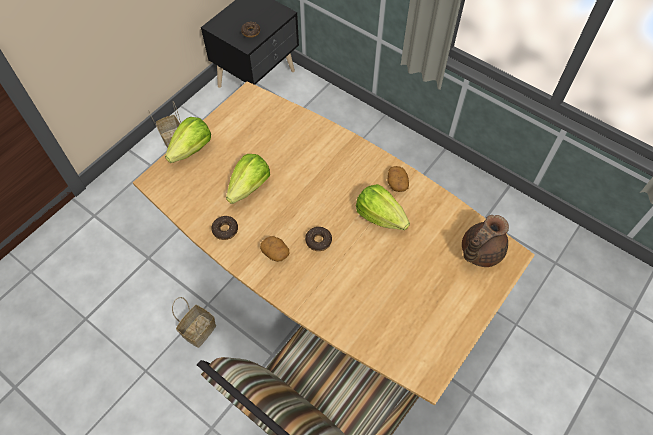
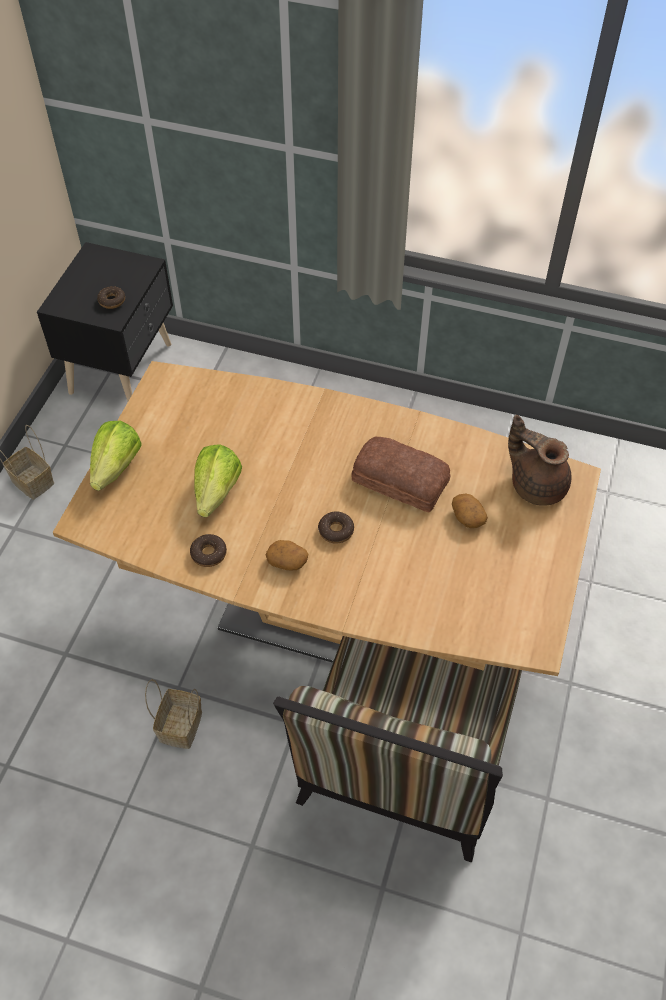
camera: 20 degrees left, 5 degrees down
(380, 216) = (400, 479): lettuce -> bread
(397, 183) = (403, 433): potato -> potato (467, 517)
(479, 252) = (536, 484): brown teapot -> brown teapot turned 105 degrees clockwise

